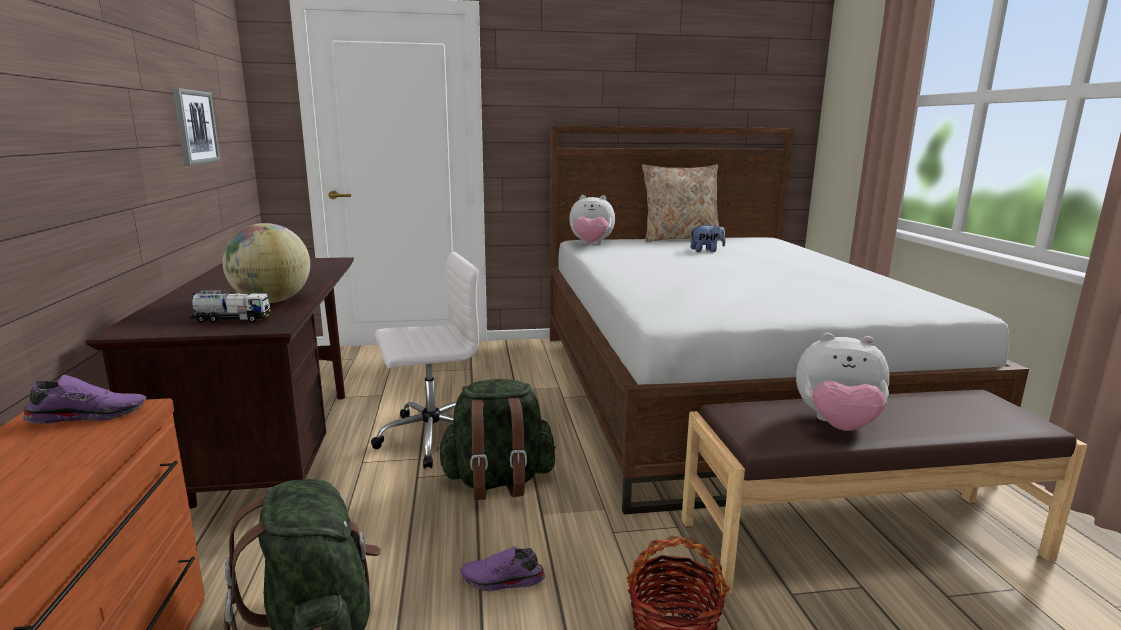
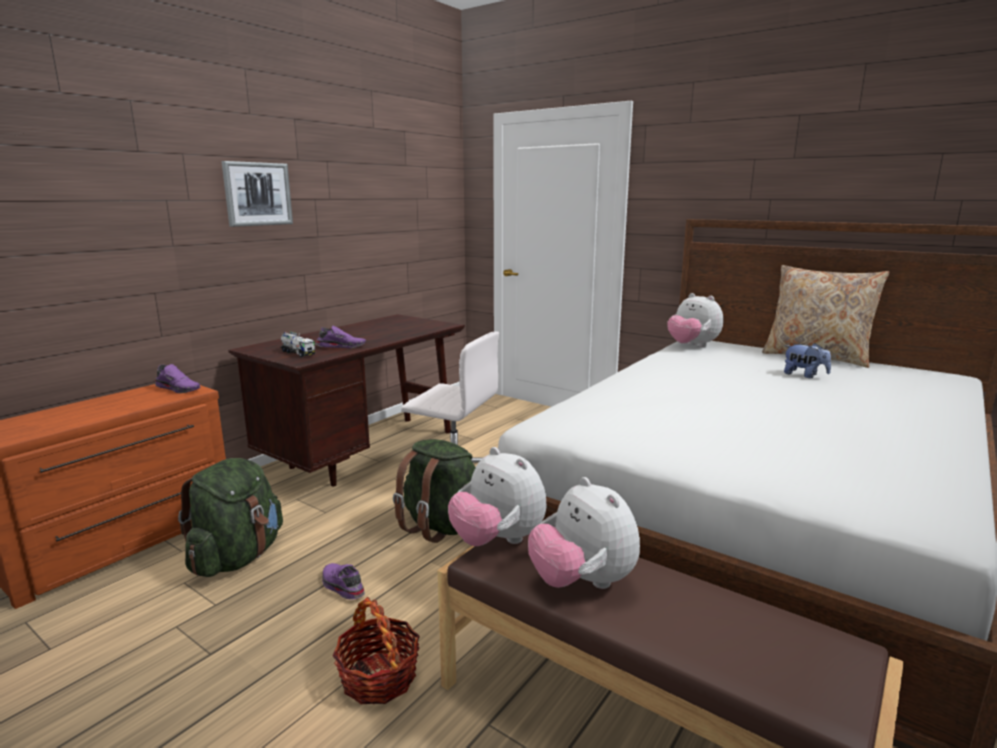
camera: 45 degrees right, 0 degrees up
(195, 127) = (384, 221): picture -> picture (257, 194)
(272, 301) = (341, 346): globe -> purple shoe
(737, 426) = (497, 541): none -> plush toy

